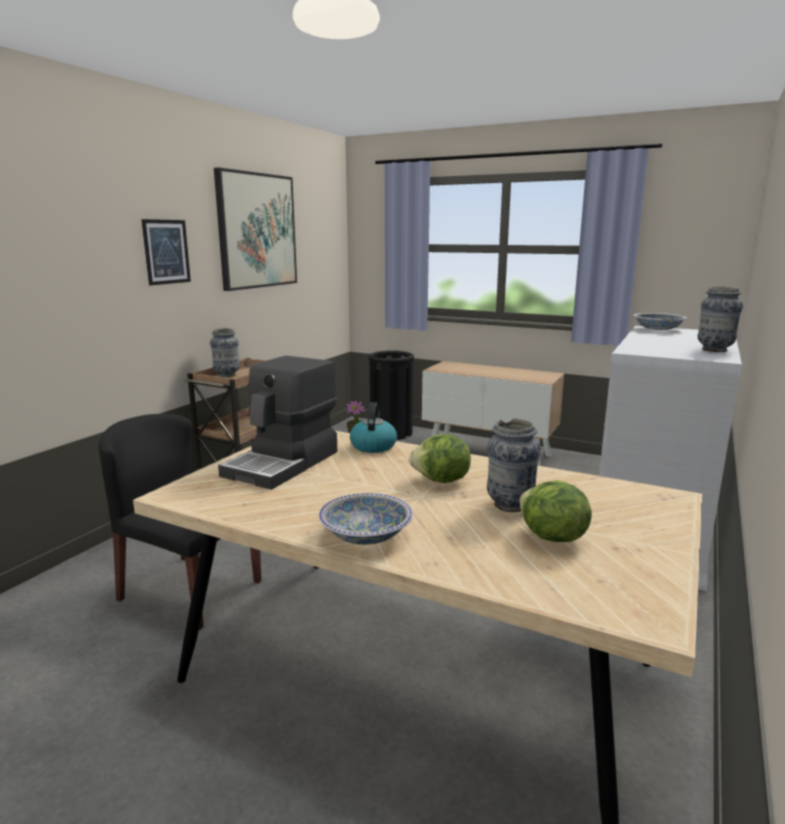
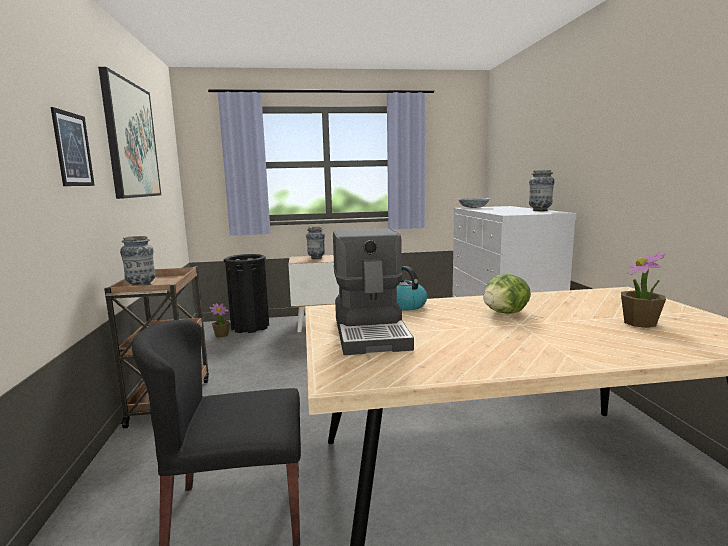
camera: 35 degrees left, 5 degrees down
(366, 535) = (559, 355): bowl -> none
(510, 505) = (576, 314): vase -> vase (316, 258)
(551, 537) = (640, 323): lettuce -> potted plant

